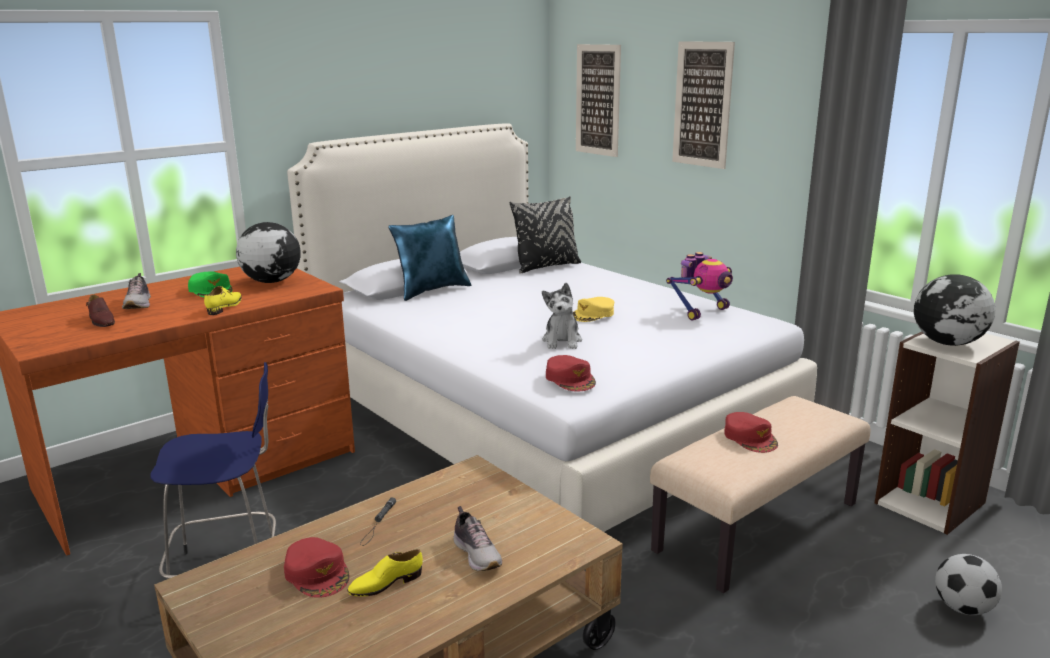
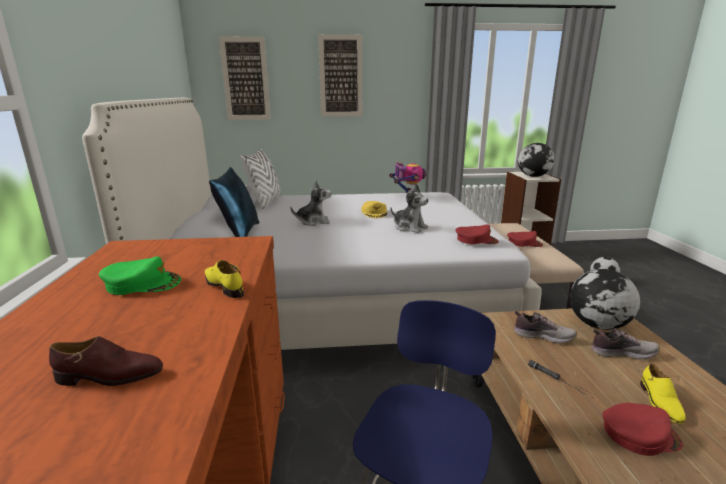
camera: 55 degrees left, 0 degrees up
(139, 304) = (91, 334): shoe -> shoe (542, 336)
(271, 281) = (183, 254): globe -> globe (597, 325)
(513, 301) = (313, 222): none -> plush toy
(546, 266) = (265, 202): black pillow -> white pillow

